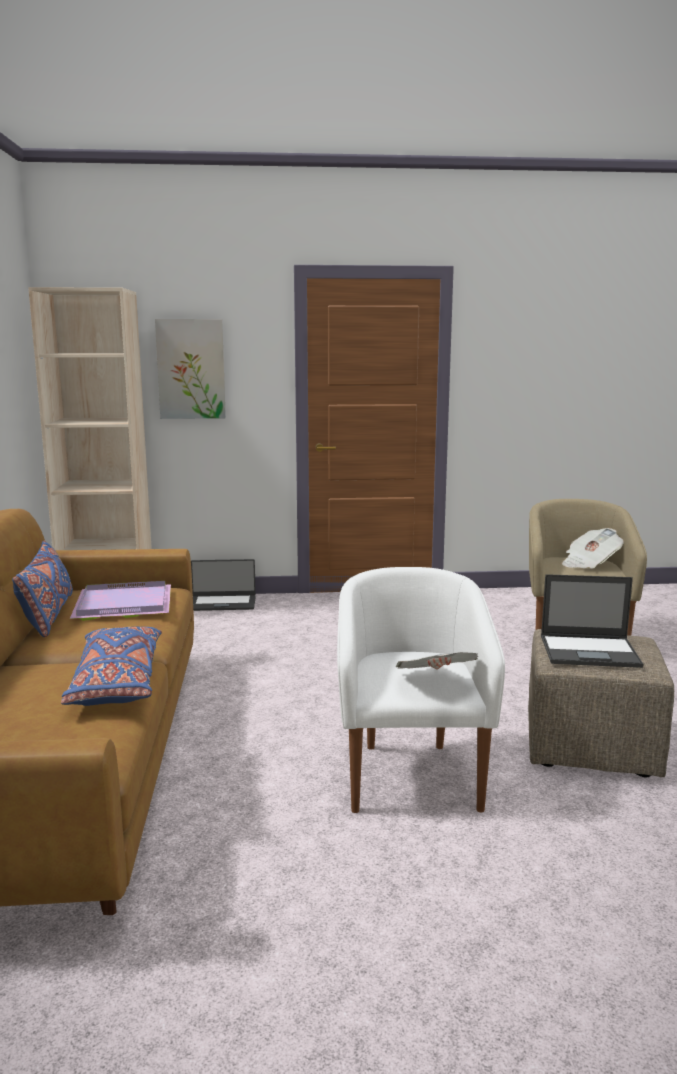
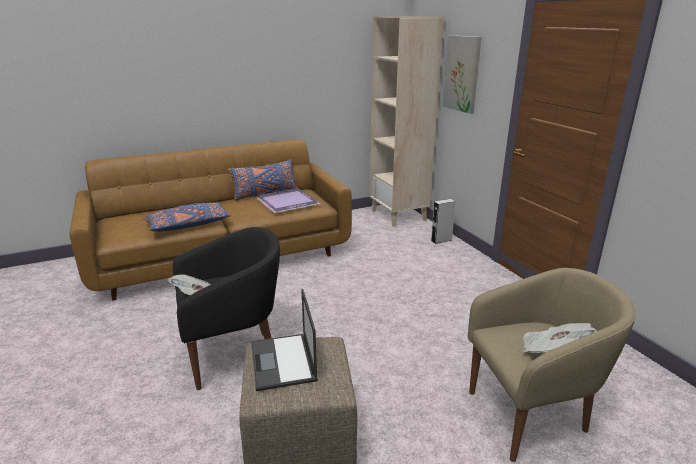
camera: 70 degrees right, 10 degrees up
(222, 603) = (441, 240): laptop -> grey speaker
(411, 775) = (234, 354): white armchair -> black armchair

